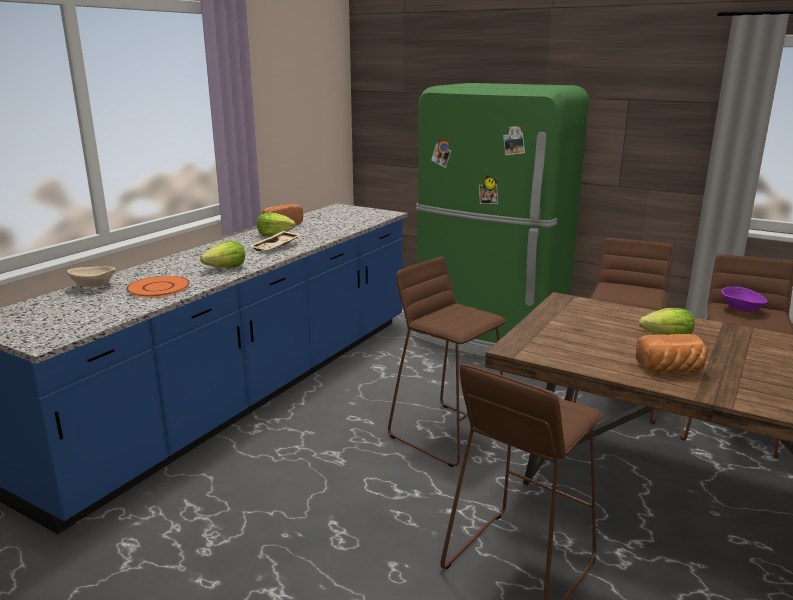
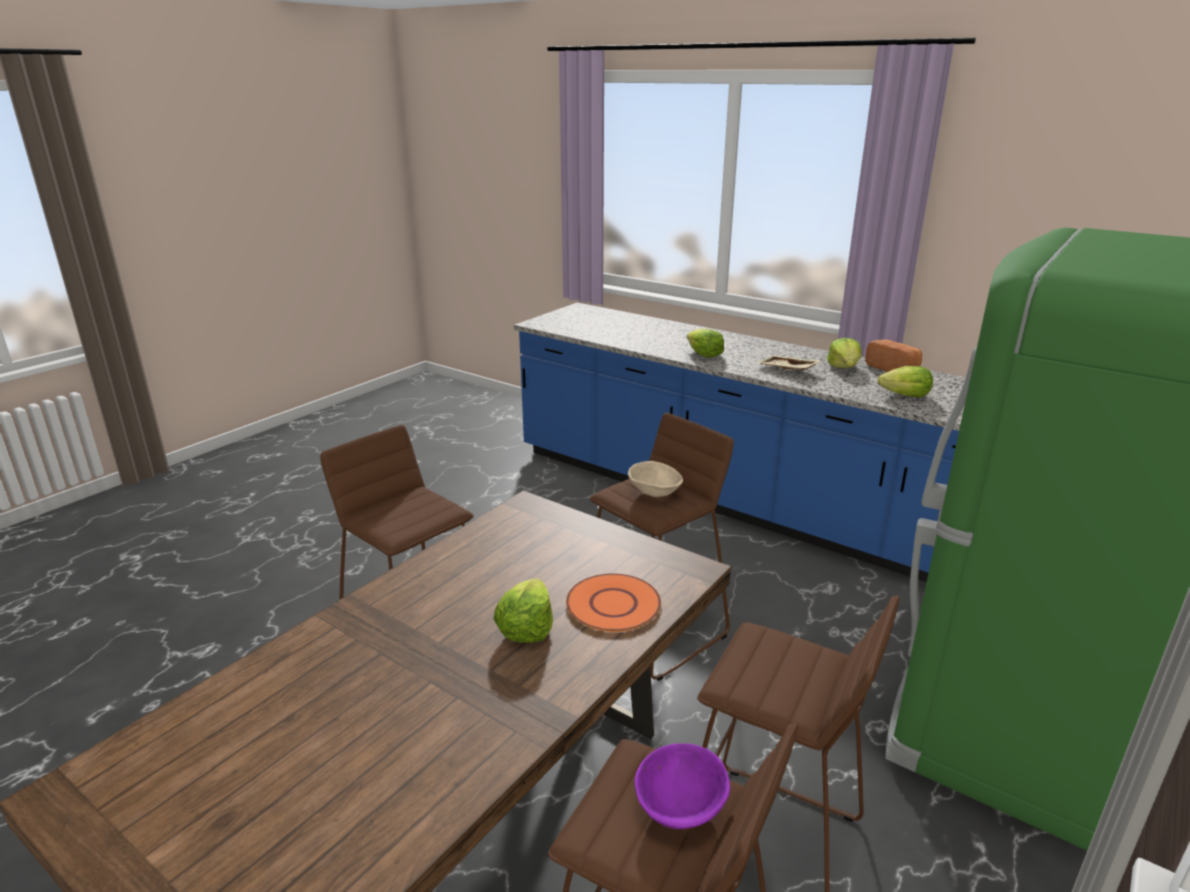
camera: 95 degrees right, 5 degrees up
(93, 287) = (649, 322): beige bowl -> beige bowl (654, 493)
(159, 288) = (644, 338): orange plate -> orange plate (613, 605)
(335, 226) = (905, 395): none -> lettuce
(671, 370) = (425, 599): bread -> none

